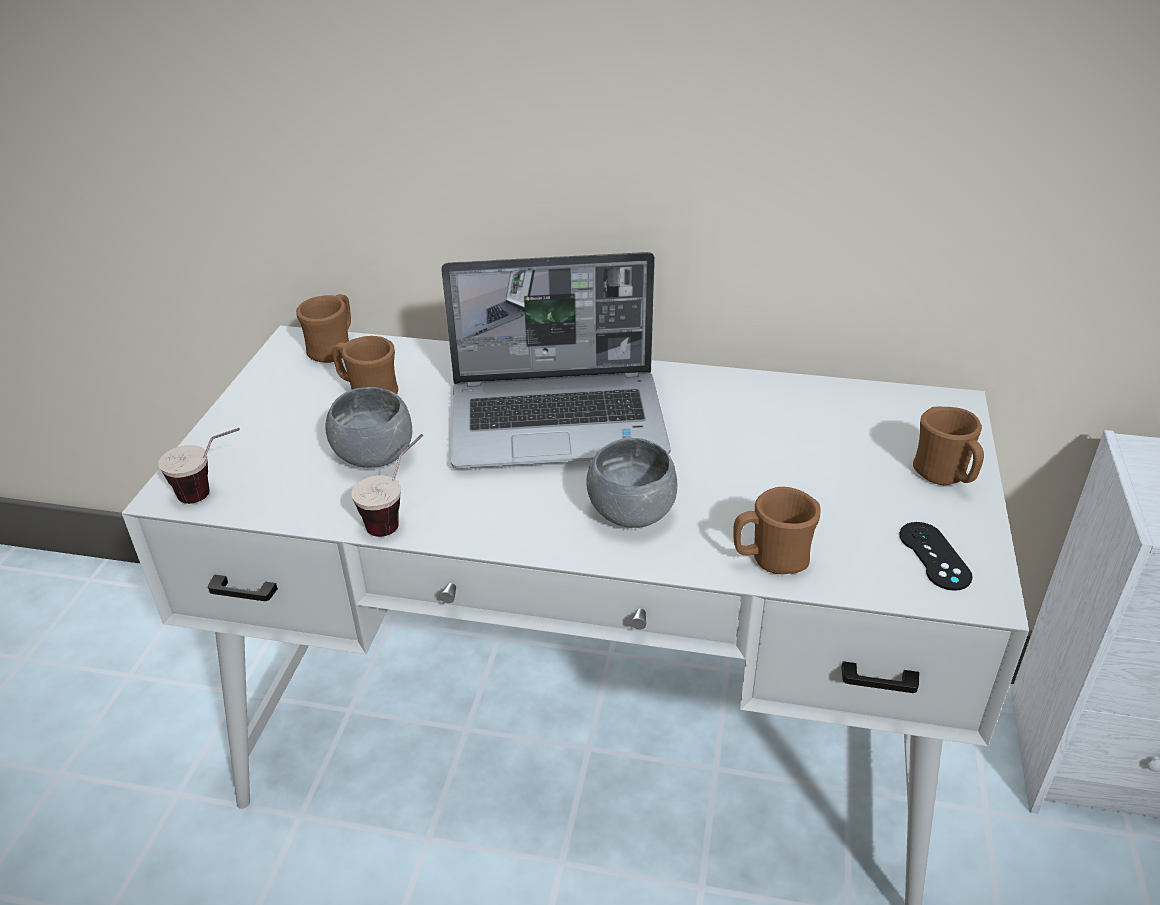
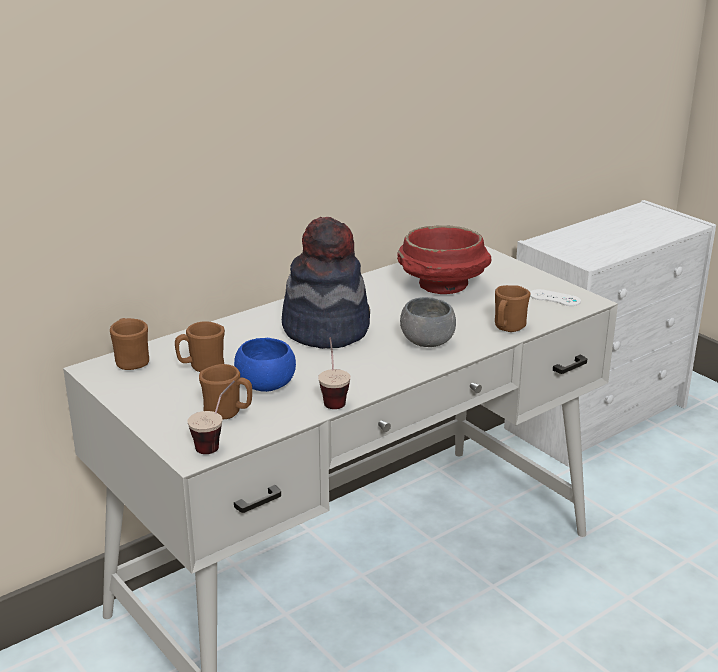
camera: 50 degrees left, 10 degrees down
(374, 456) = (266, 385): grey bowl -> blue bowl
(560, 421) = (326, 329): laptop -> hat
(803, 442) = (441, 287): none -> red bowl
(934, 556) = (554, 298): black game controller -> white game controller
(944, 477) = (512, 273): brown mug -> brown mug (227, 413)

